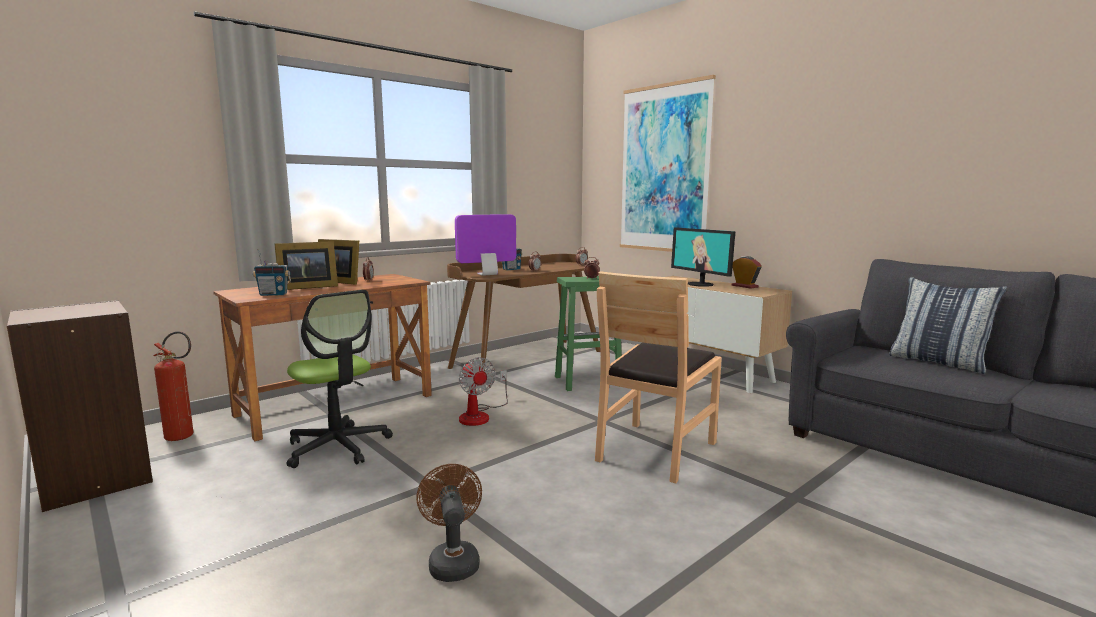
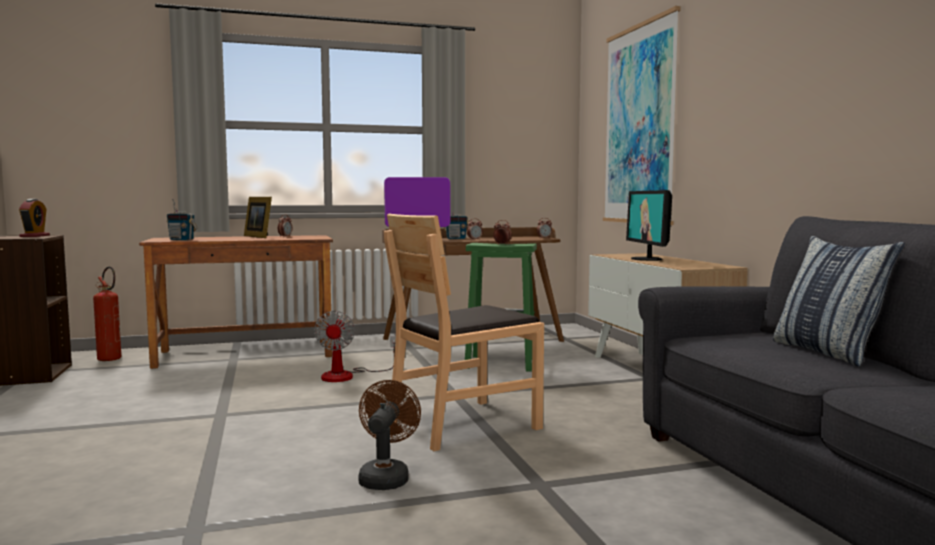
camera: 25 degrees right, 5 degrees down
(306, 287) = (222, 238): picture frame -> none
(338, 447) = (199, 380): office chair -> none
(452, 561) = (151, 462): brown fan -> brown fan (386, 477)
(744, 286) = (696, 262): alarm clock -> alarm clock (35, 236)

